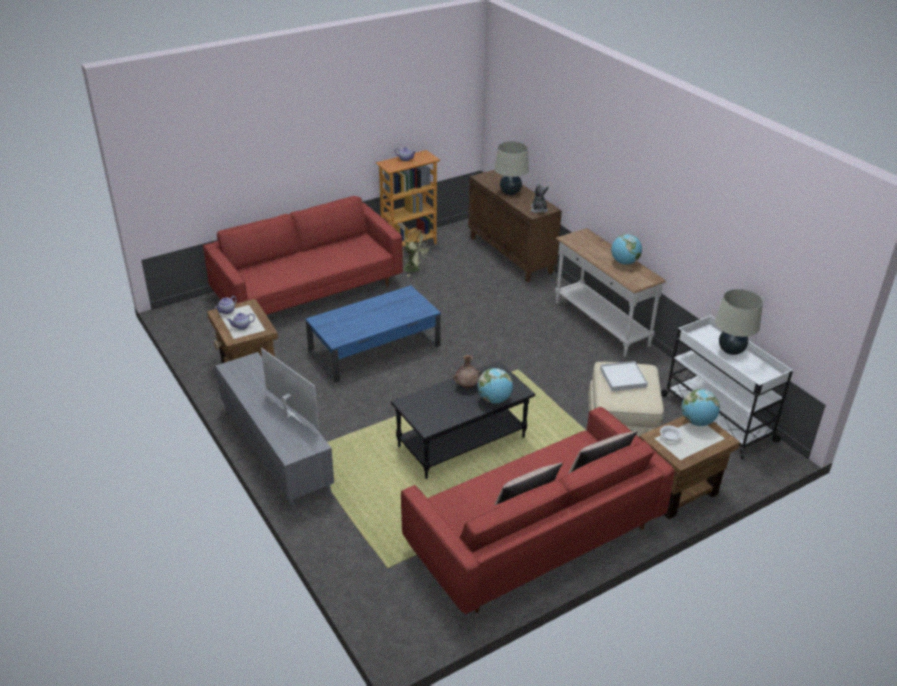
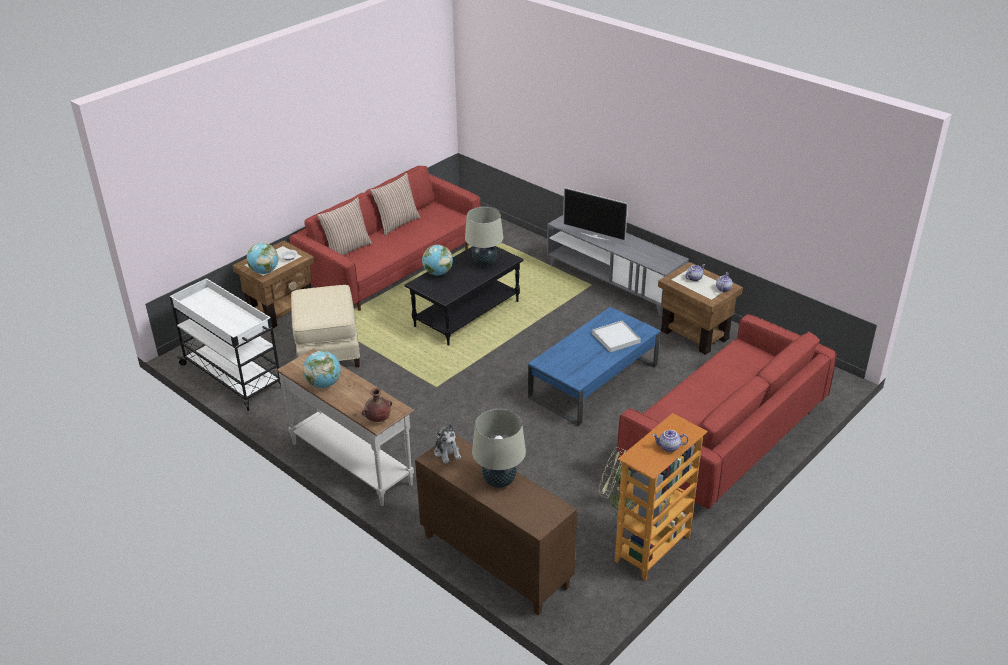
camera: 165 degrees right, 0 degrees up
(467, 386) = (465, 279): brown vase -> brown vase (377, 419)
(623, 378) = (326, 305): white tray -> white tray (615, 338)
(731, 350) = (220, 320): beige table lamp -> beige table lamp (484, 262)

